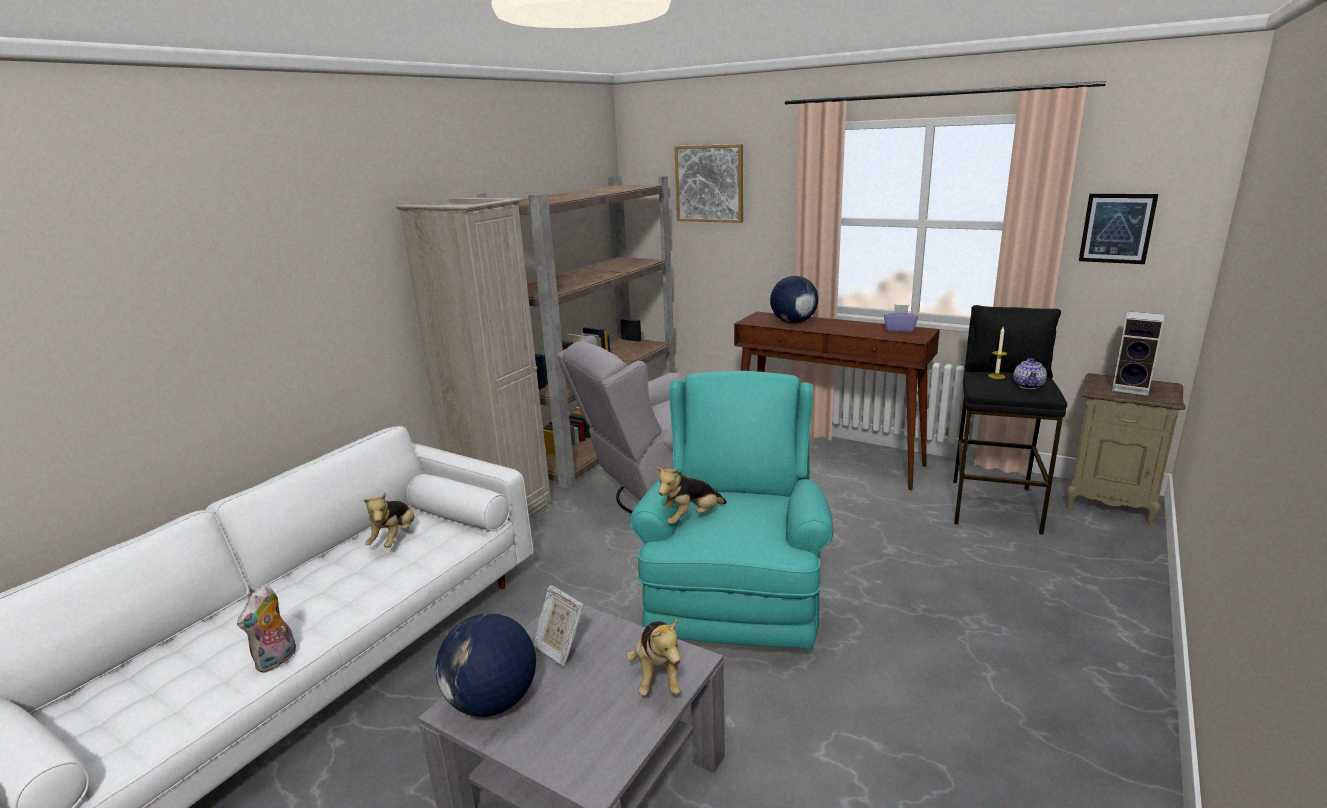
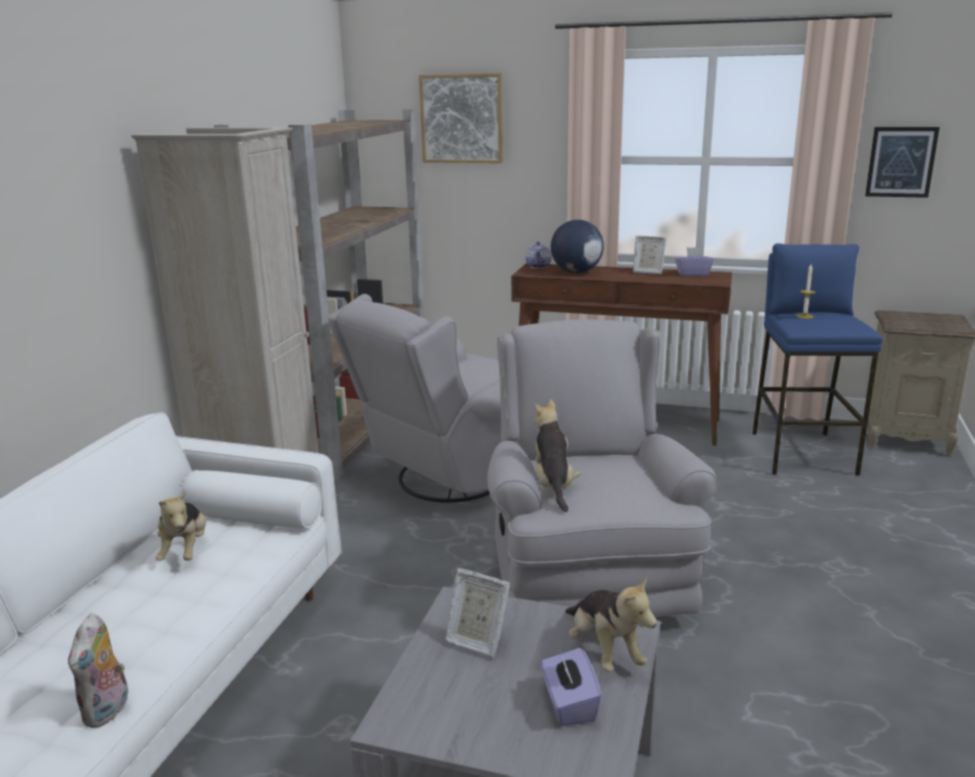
camera: 15 degrees left, 0 degrees up
(492, 702) = (432, 709): globe -> none
(601, 719) = (569, 704): none -> purple tissue box
(690, 518) = (553, 485): plush toy -> plush toy turned 135 degrees clockwise
(736, 597) = (587, 574): turquoise armchair -> grey armchair
(858, 325) = (647, 272): none -> picture frame
(994, 505) = (802, 453): black stool -> blue stool
(1028, 386) = (840, 323): teapot -> teapot (538, 266)
(1132, 388) = (925, 322): speaker -> none

